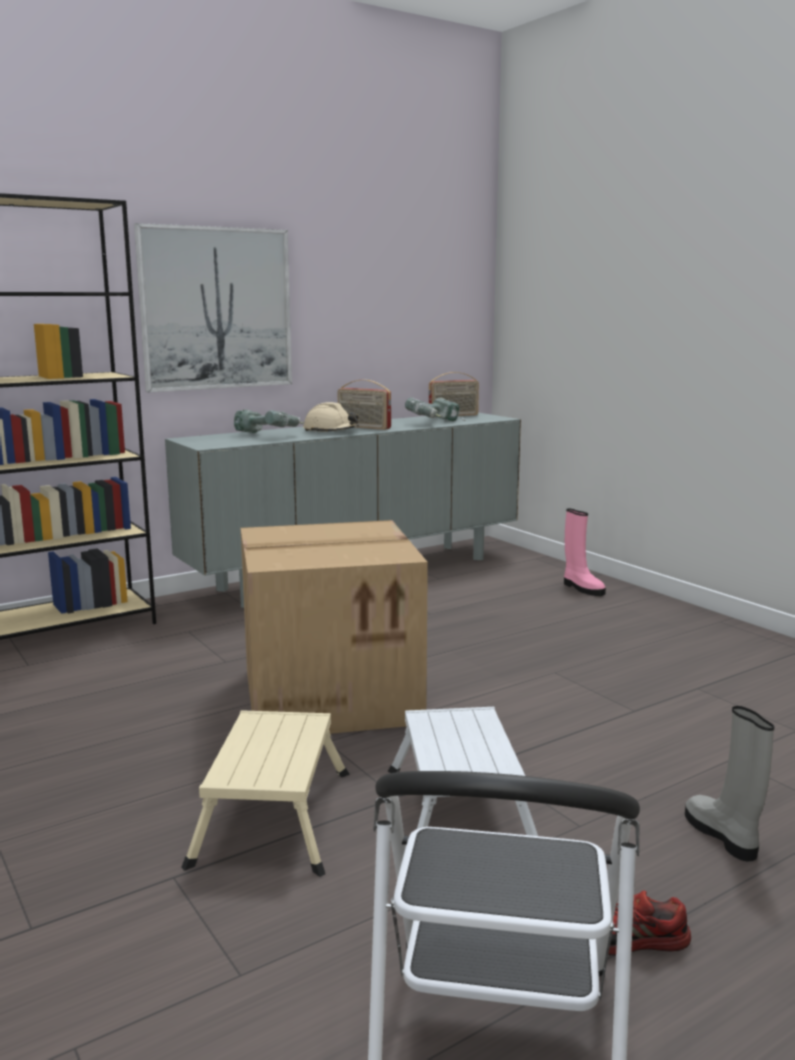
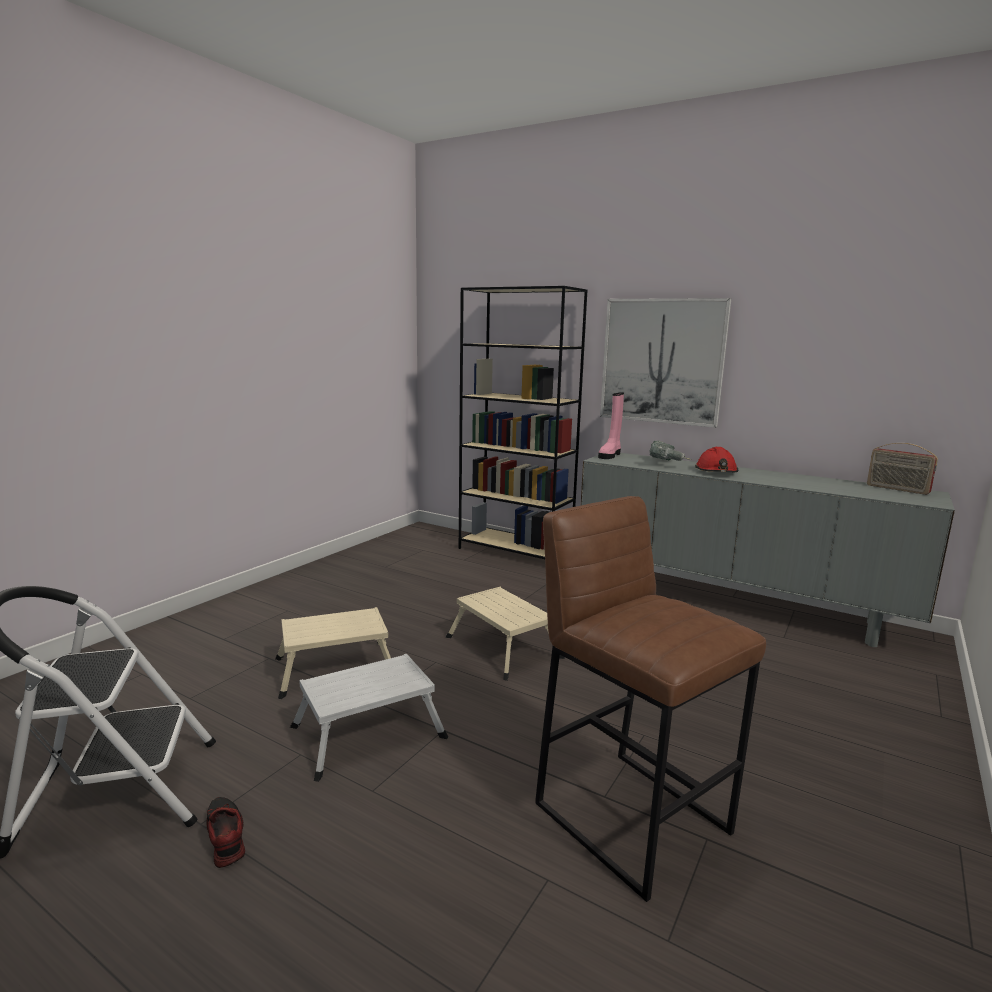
camera: 65 degrees right, 0 degrees up
(330, 431) = (716, 472): beige hard hat -> red hard hat
(332, 694) = (503, 647): cardboard box -> beige step ladder
(363, 427) = (756, 476): radio -> none
(436, 423) = (839, 489): power drill -> none
(582, 588) = (894, 718): pink boot -> pink boot (610, 455)
(663, 707) = (629, 815): none -> brown stool
(723, 836) = (388, 881): grey boot -> none

